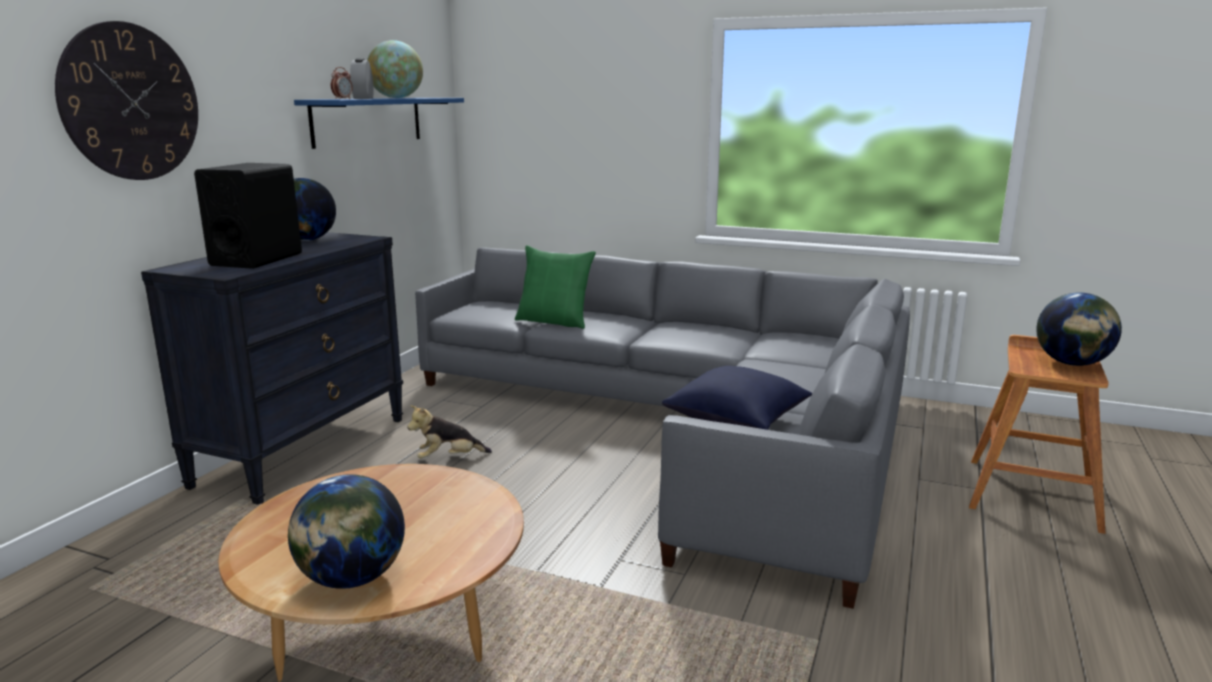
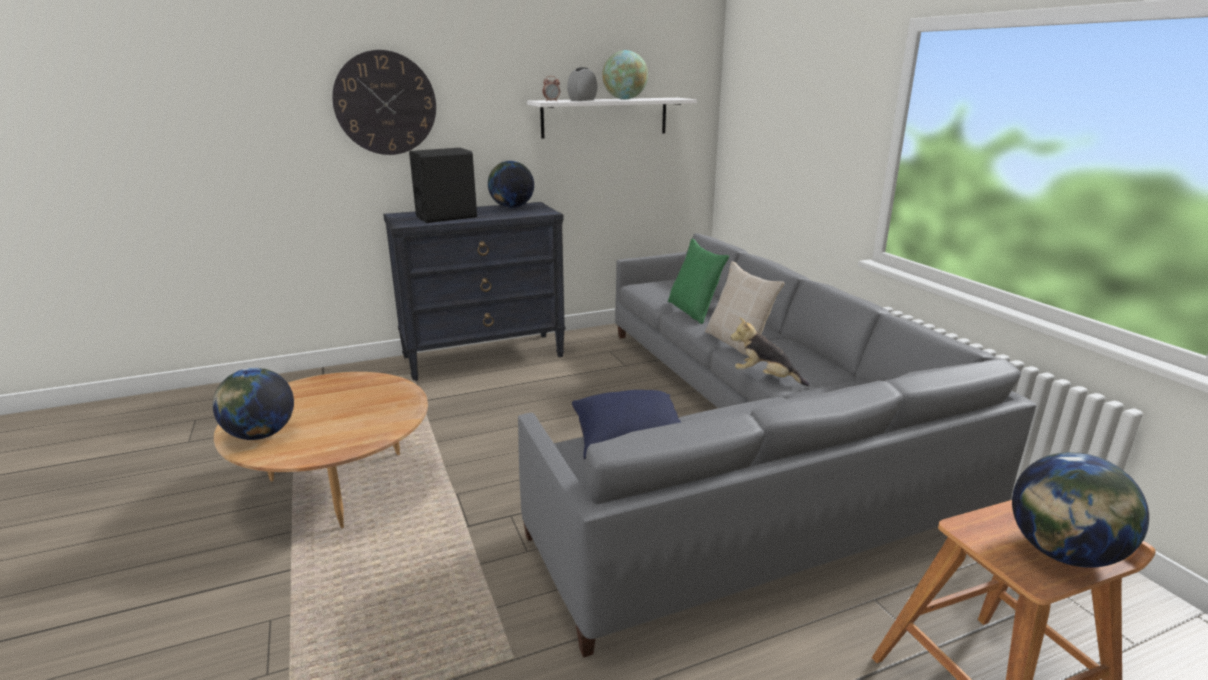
camera: 45 degrees right, 5 degrees up
(368, 121) = (605, 117): blue shelf -> white shelf
(449, 458) = (542, 394): plush toy -> plush toy (765, 378)
(643, 334) = (738, 343): none -> beige pillow

